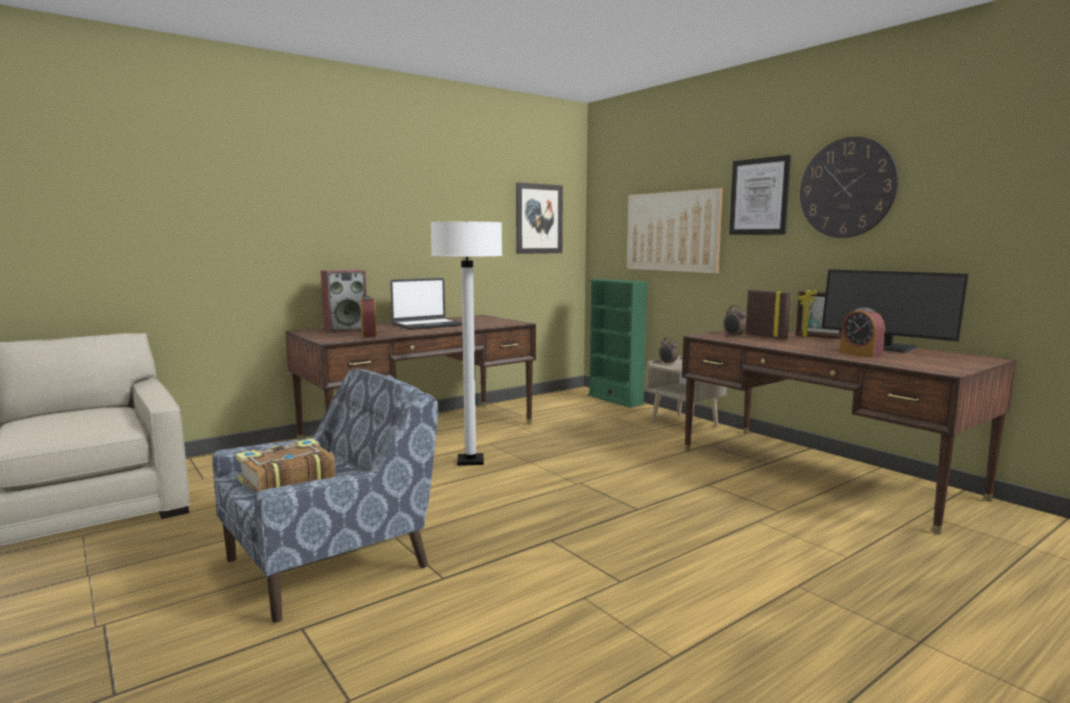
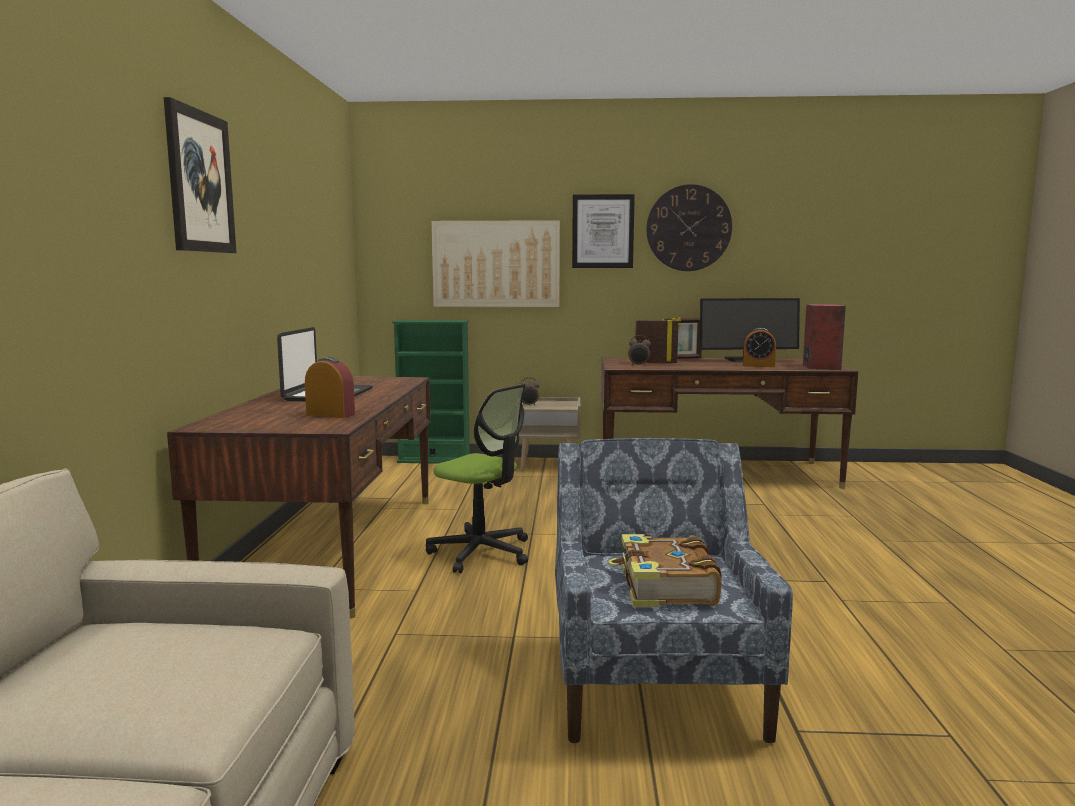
camera: 50 degrees left, 0 degrees up
(346, 329) = (253, 415): speaker -> speaker (820, 367)
(470, 461) = (481, 552): white floor lamp -> office chair
(538, 219) = (332, 246): picture -> picture (200, 182)

